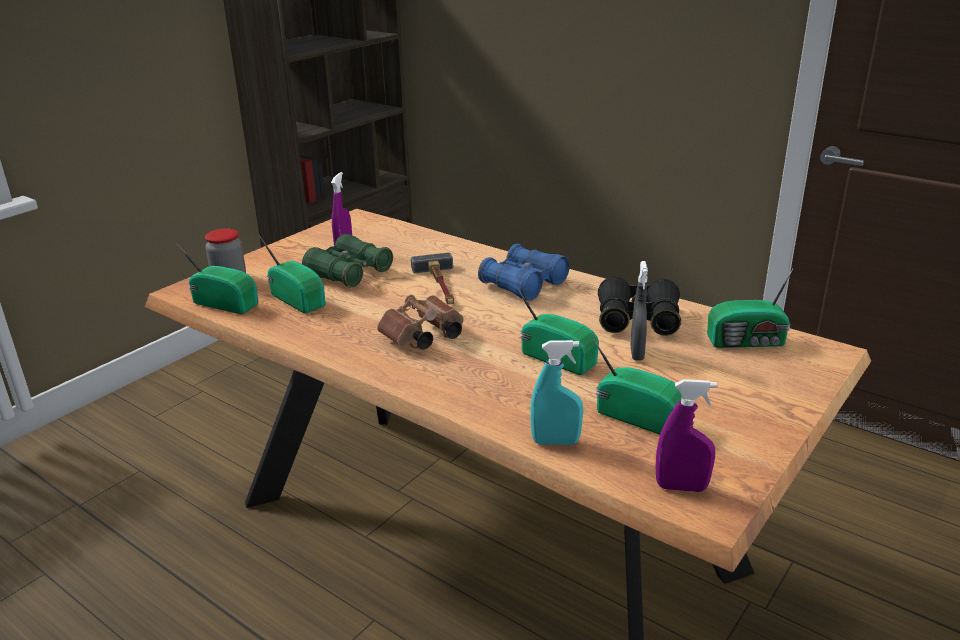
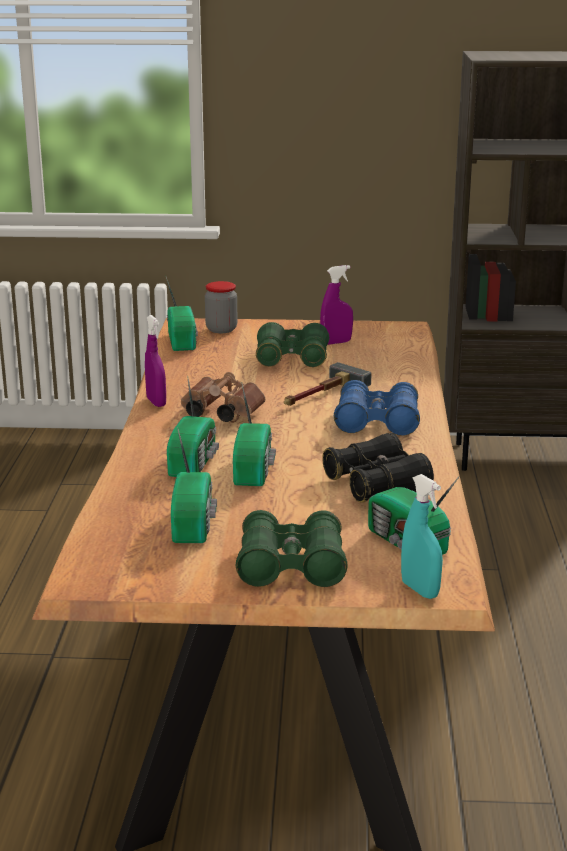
camera: 55 degrees right, 5 degrees down
(298, 299) = (222, 358): radio -> radio (195, 462)
(555, 442) = (118, 501): turquoise spray bottle -> turquoise spray bottle (420, 590)
(637, 353) = (308, 498): grey spray bottle -> none
(681, 487) = (103, 562): purple spray bottle -> purple spray bottle (156, 402)
(753, 398) = (291, 566): none -> green binoculars

